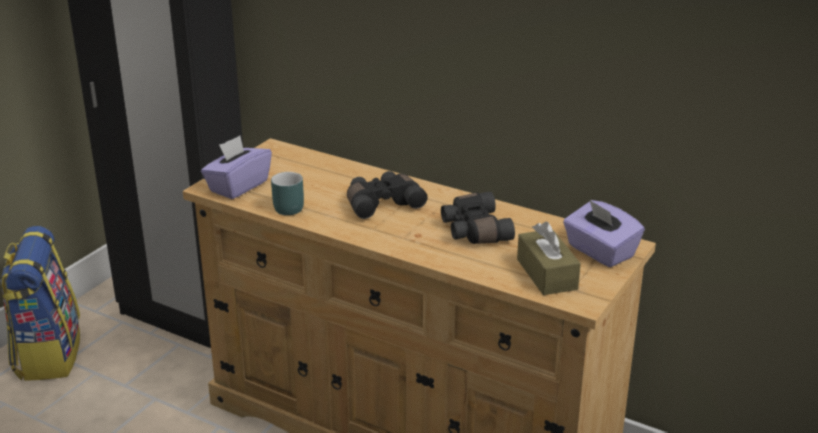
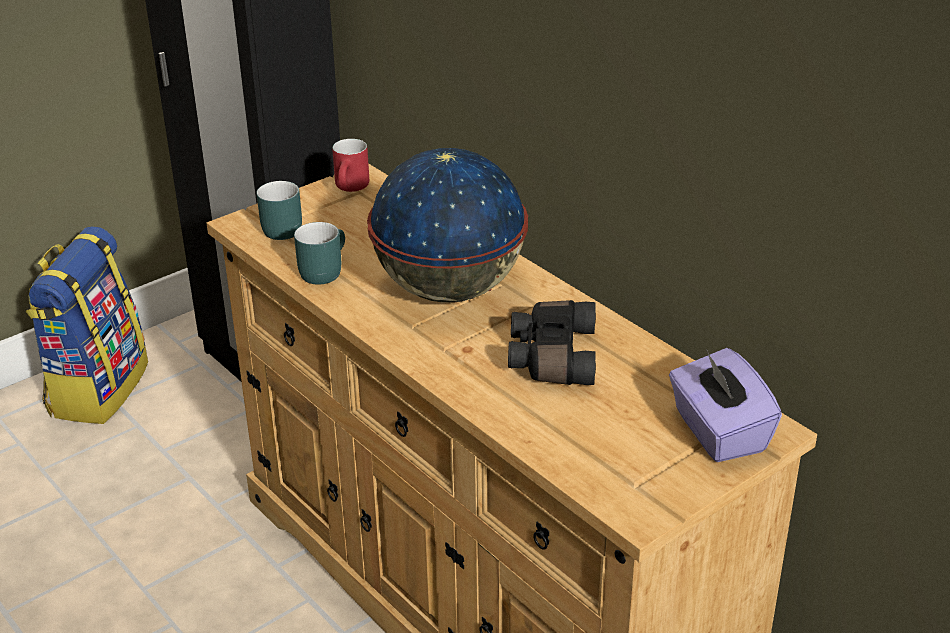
camera: 20 degrees right, 5 degrees up
(238, 186) = (278, 228): purple tissue box -> turquoise mug
(273, 155) = (352, 189): none -> red mug
(382, 203) = (450, 289): black binoculars -> globe
(546, 274) = (613, 453): brown tissue box -> none

